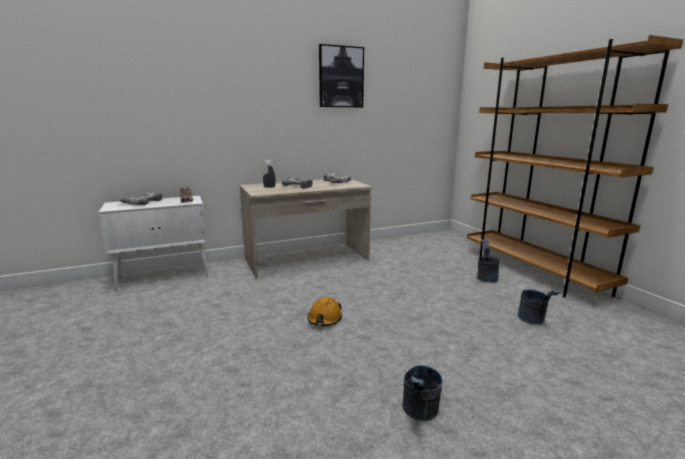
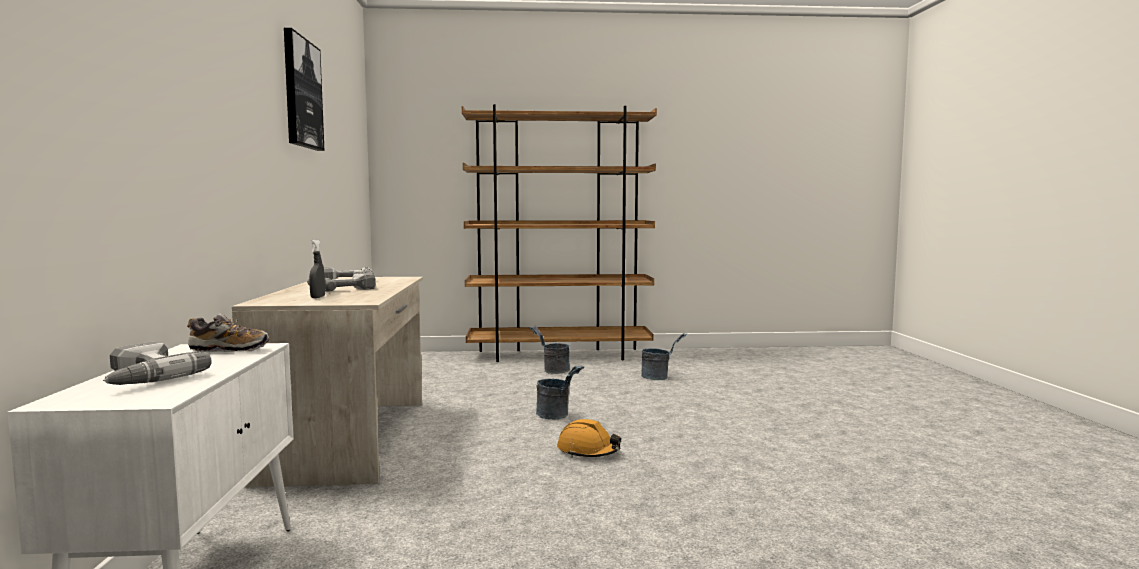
camera: 70 degrees left, 10 degrees down
(419, 413) = (793, 440): grey bucket -> grey bucket (557, 416)

